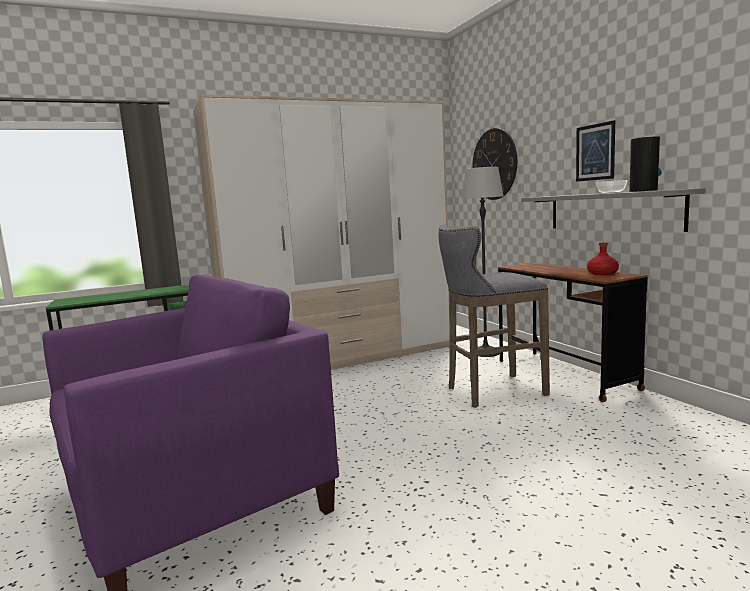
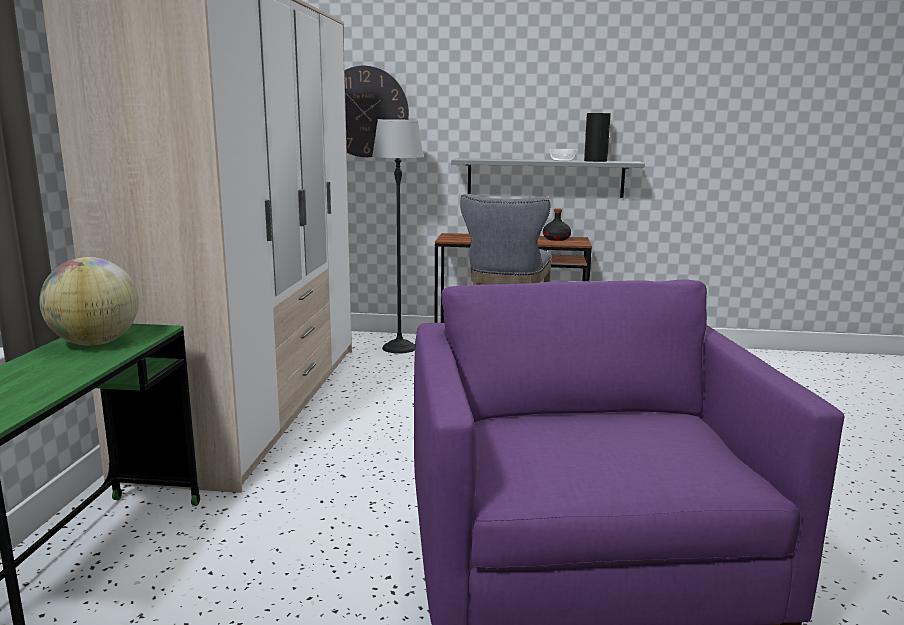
camera: 60 degrees left, 5 degrees up
(168, 289) = (95, 343): none -> globe
(595, 152) = (525, 117): picture -> none
(603, 273) = (556, 239): red bottle -> black bottle

